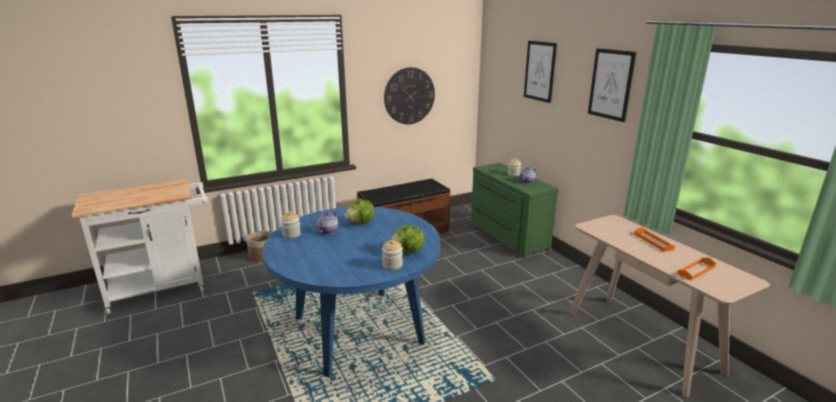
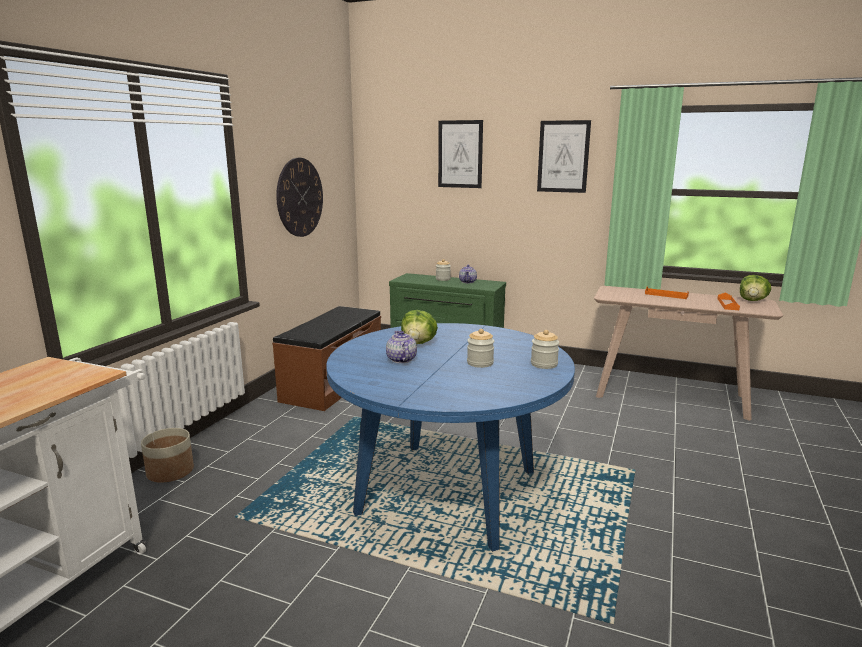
camera: 40 degrees left, 5 degrees down
(291, 234) = (366, 375): jar -> jar (480, 363)
(408, 252) = (529, 350): lettuce -> lettuce (752, 300)

